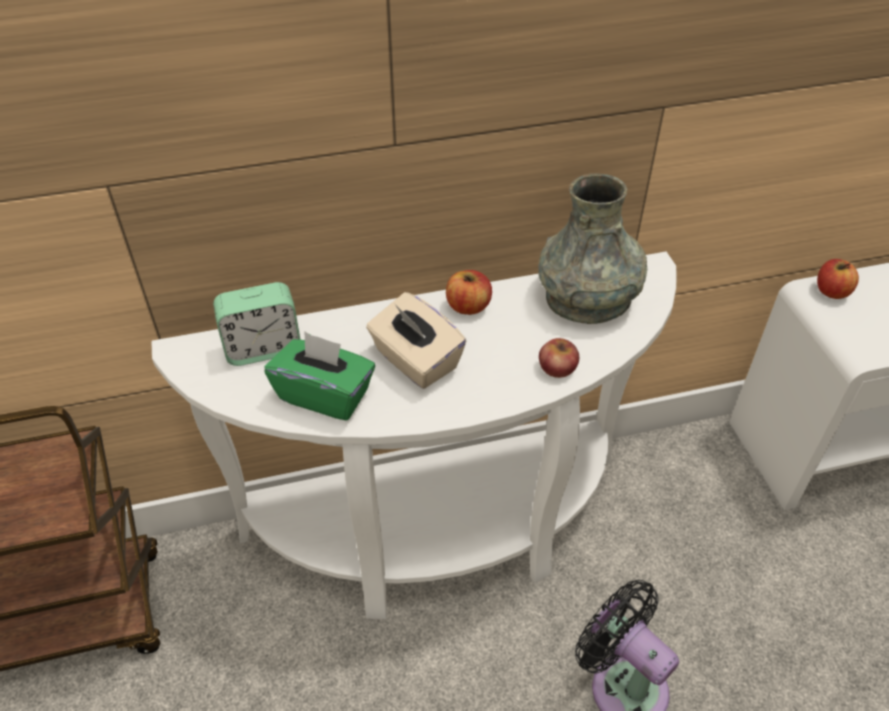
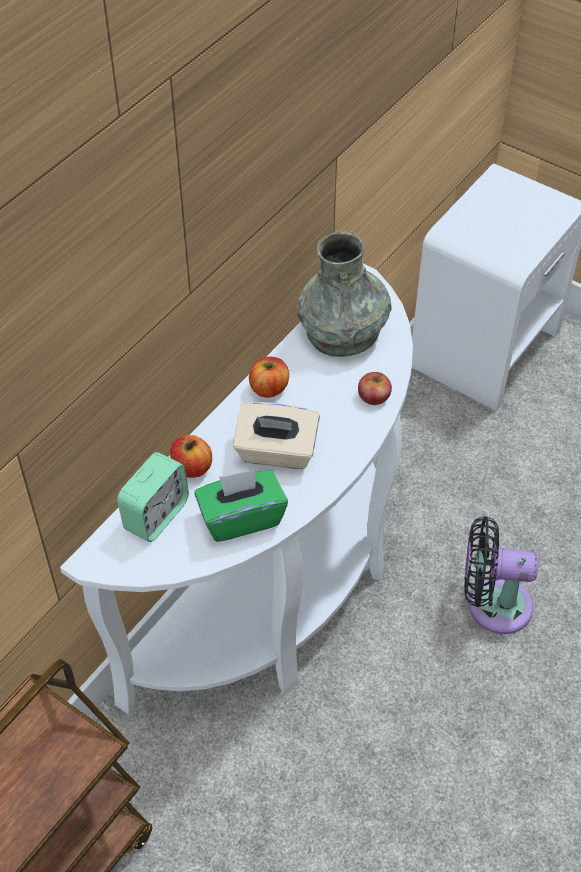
camera: 40 degrees left, 5 degrees up
(831, 291) = (460, 225): apple -> apple (192, 467)

